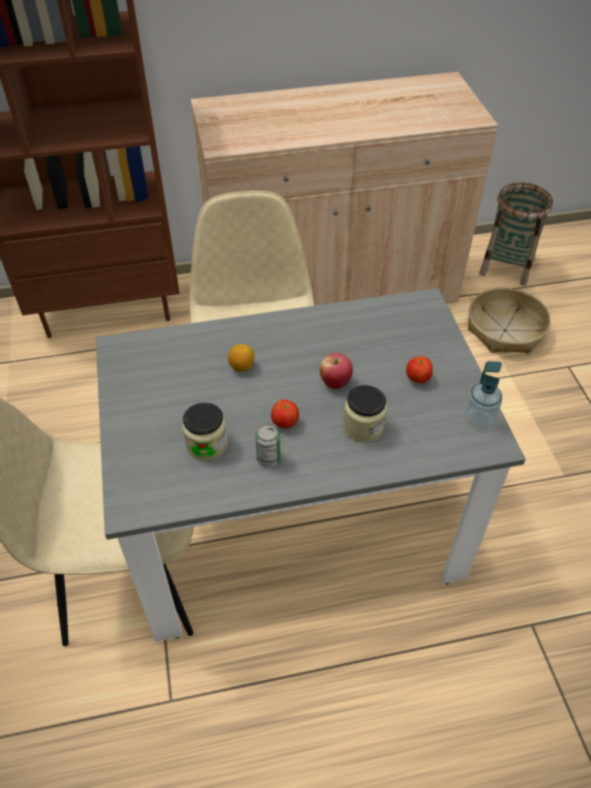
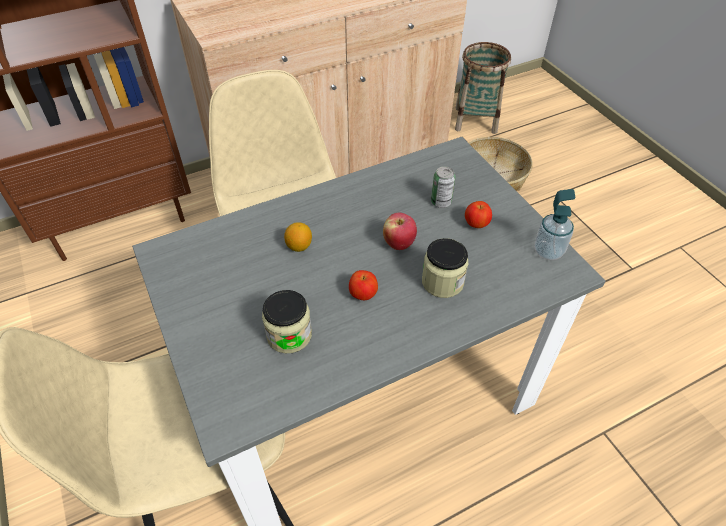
camera: 15 degrees left, 0 degrees up
(268, 459) = (359, 336): can -> can (441, 202)

